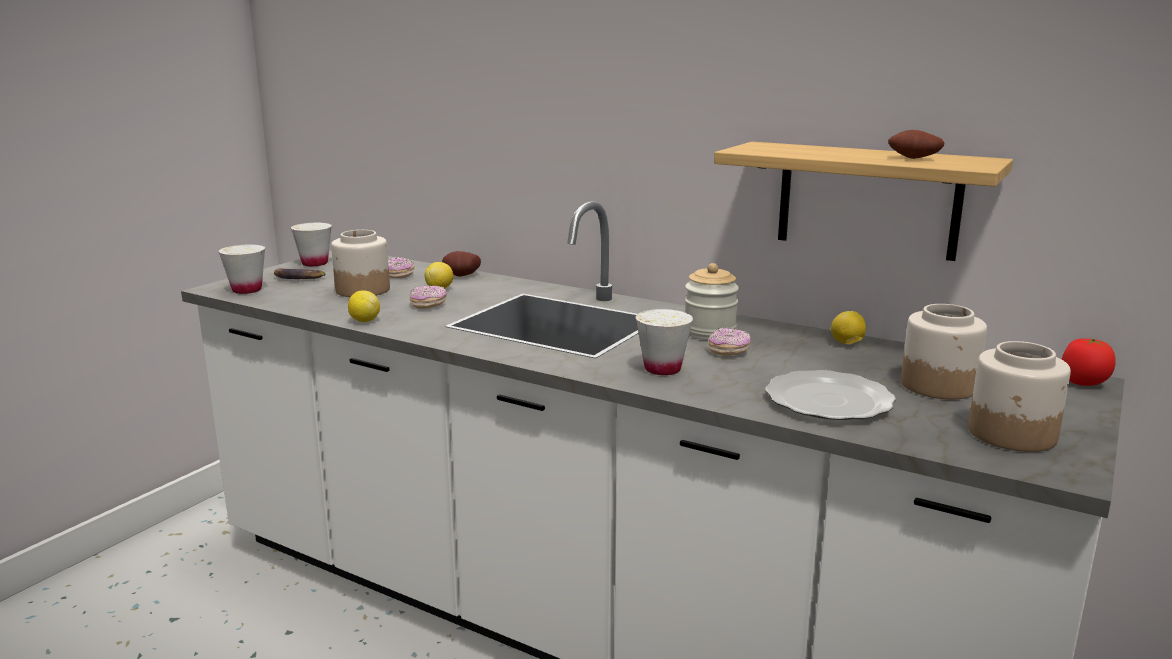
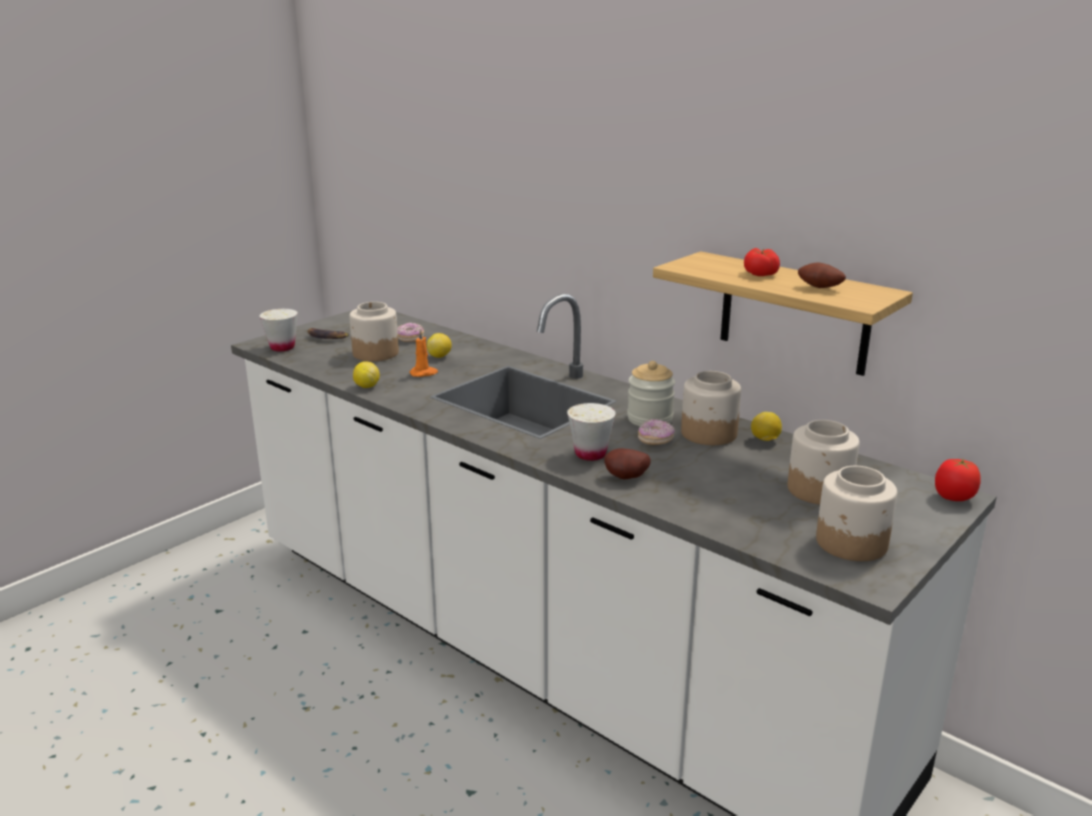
camera: 10 degrees right, 5 degrees up
(315, 263) = (345, 321): white cup -> none
(428, 305) = (424, 373): donut -> orange candle
(462, 276) = (463, 343): potato -> potato (626, 478)
(782, 341) = (708, 433): none -> jar
(829, 400) = (715, 496): plate -> none
(836, 152) = (760, 273): none -> tomato

